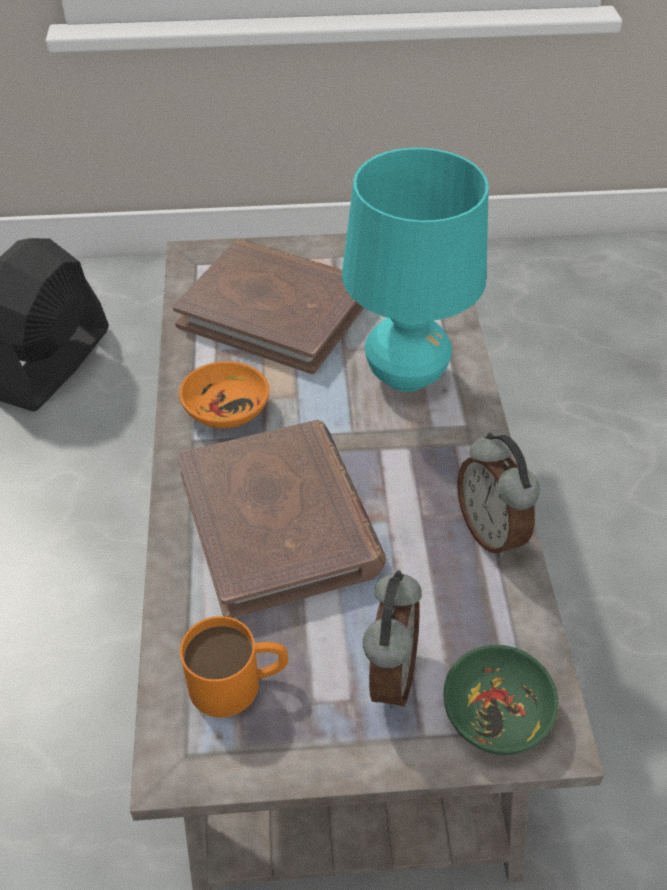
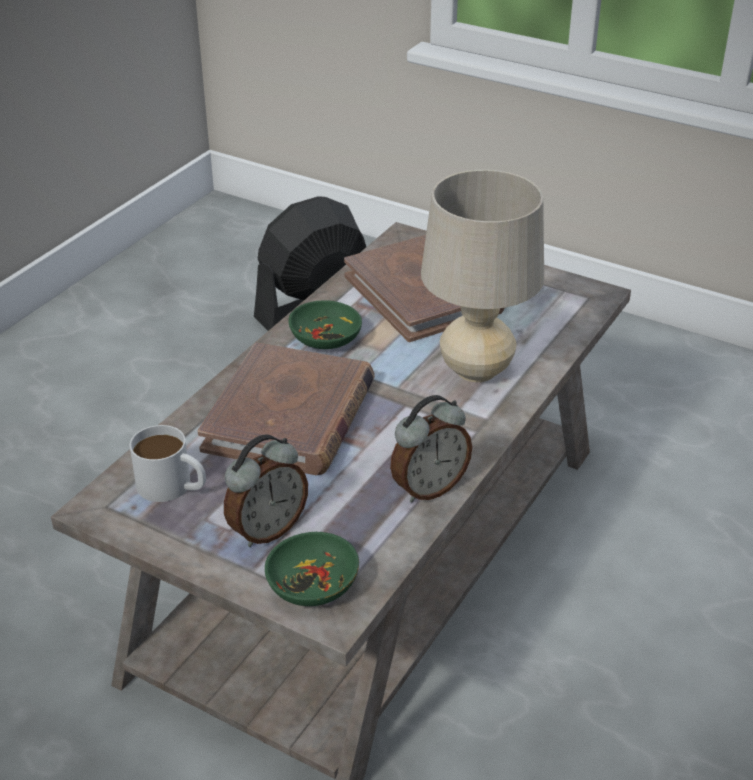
camera: 35 degrees right, 10 degrees down
(226, 408) = (326, 338): orange bowl -> green bowl
(239, 682) = (173, 487): orange mug -> white mug
(406, 376) = (476, 370): turquoise table lamp -> beige table lamp
(491, 532) = (428, 488): alarm clock -> alarm clock turned 135 degrees counterclockwise

